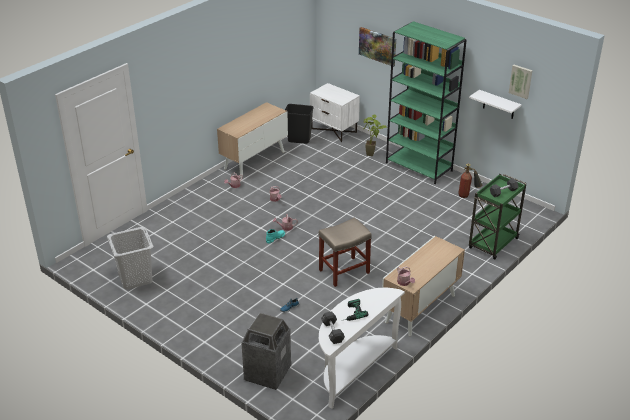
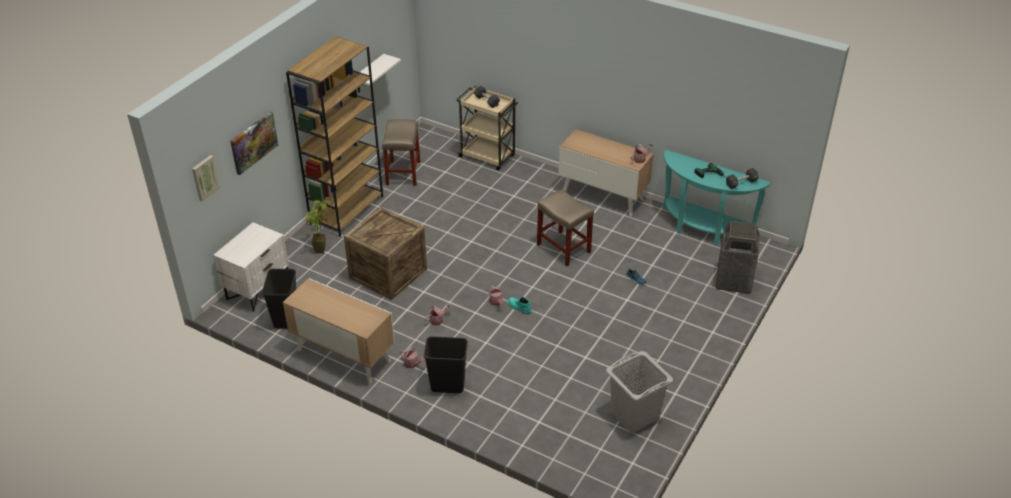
camera: 100 degrees left, 5 degrees up
(206, 198) = (447, 386): none -> black trash can
(335, 181) = (388, 273): none -> crate
(353, 370) = (703, 228): white console table -> turquoise console table
(419, 167) = (347, 210): green bookcase -> brown bookcase
(468, 196) = (403, 173): fire extinguisher -> beige stool
(492, 244) = (488, 157): green cart -> beige cart
(521, 81) = (378, 32): picture -> picture (204, 177)

